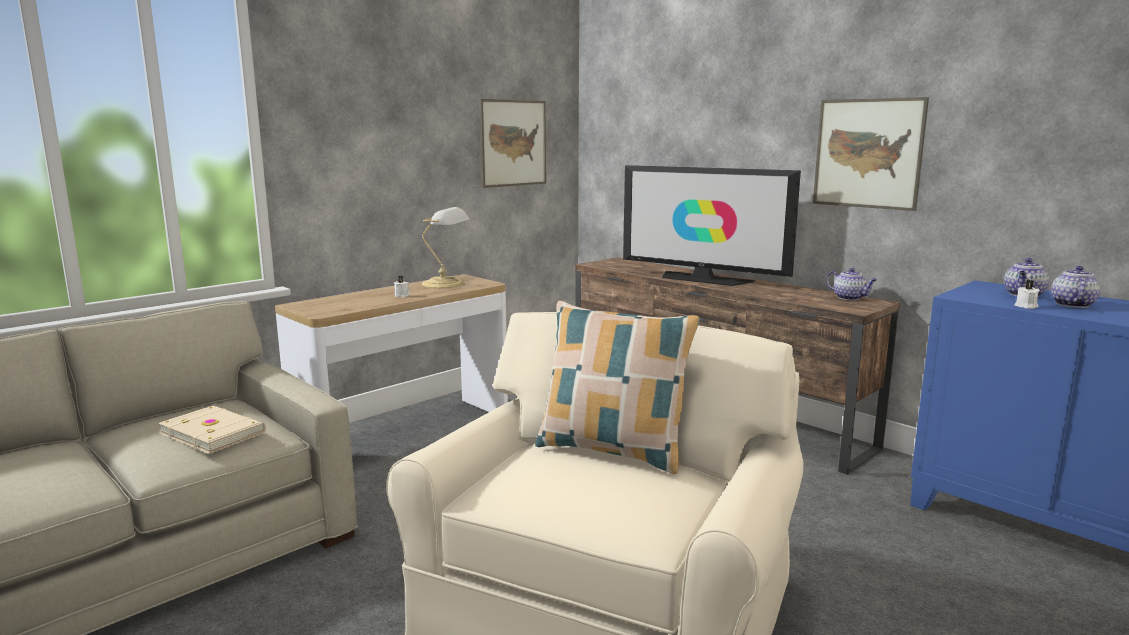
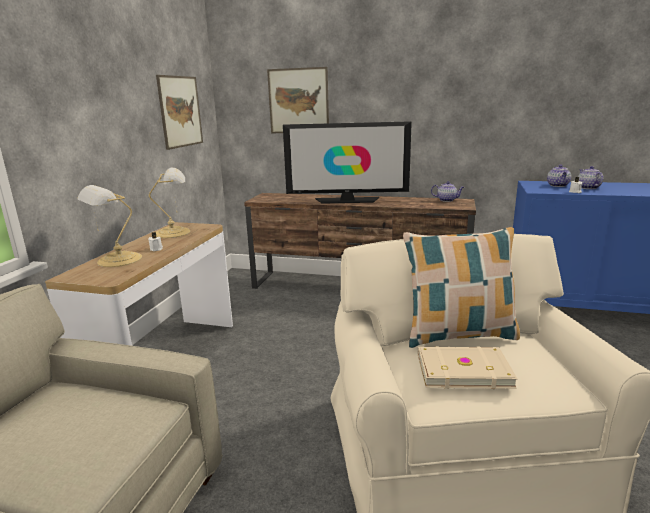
camera: 30 degrees left, 5 degrees up
(214, 432) = (90, 425): beige book -> beige book (462, 370)
(353, 299) = (117, 260): none -> table lamp
(868, 153) = (447, 108): picture -> picture (298, 101)

